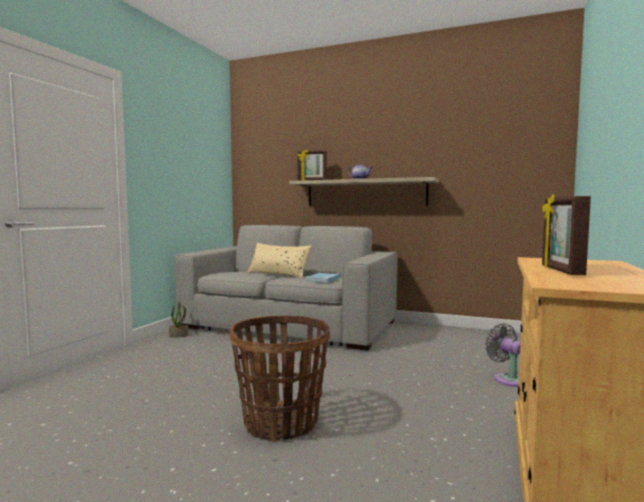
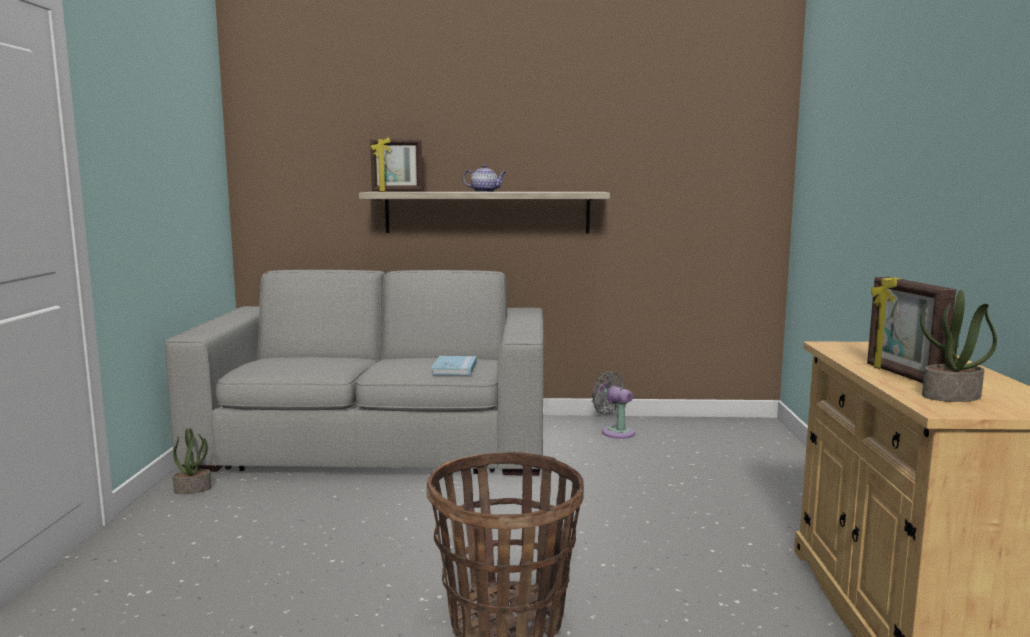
camera: 20 degrees left, 5 degrees up
(278, 274) = (363, 361): beige pillow -> none
(507, 379) = (751, 495): grey fan -> grey fan (615, 432)
(579, 280) = (951, 396): none -> potted plant

